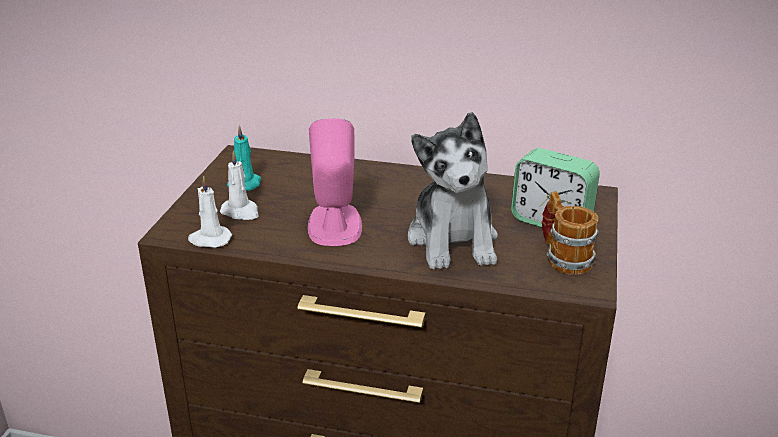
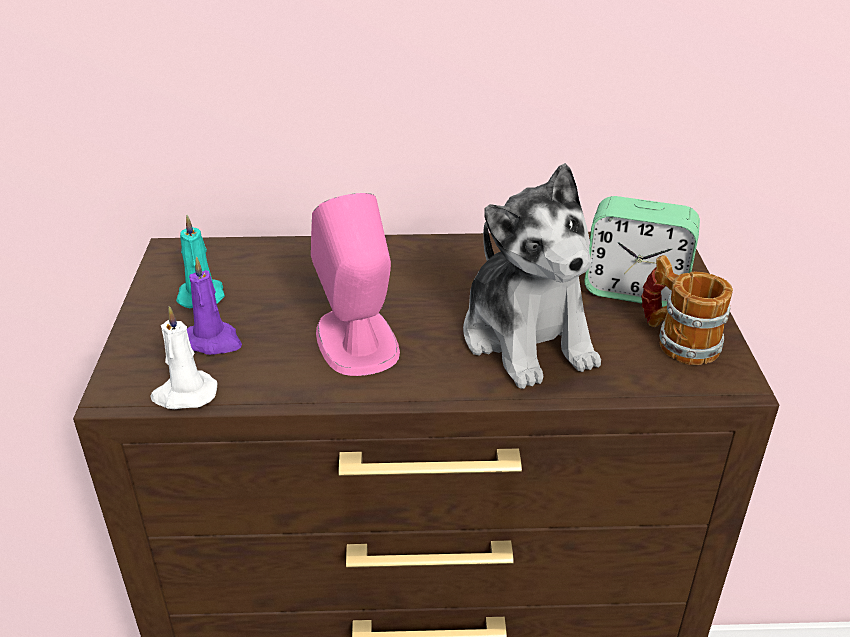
camera: 15 degrees left, 5 degrees up
(241, 212) = (213, 341): white candle -> purple candle

